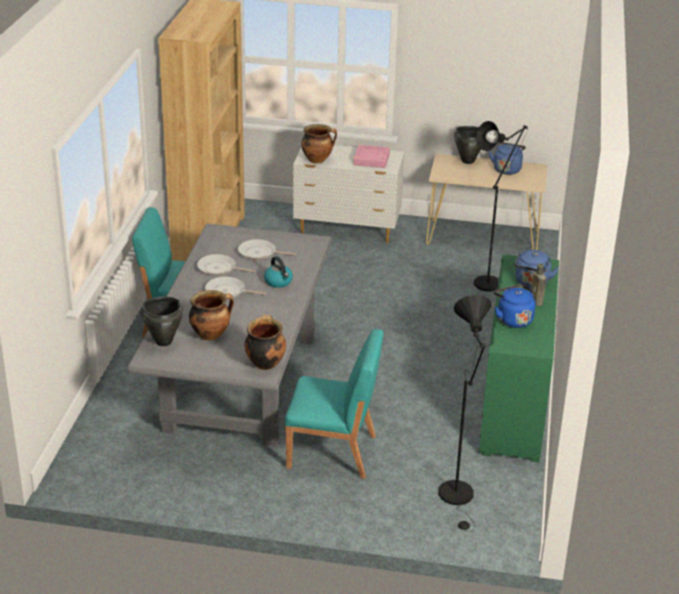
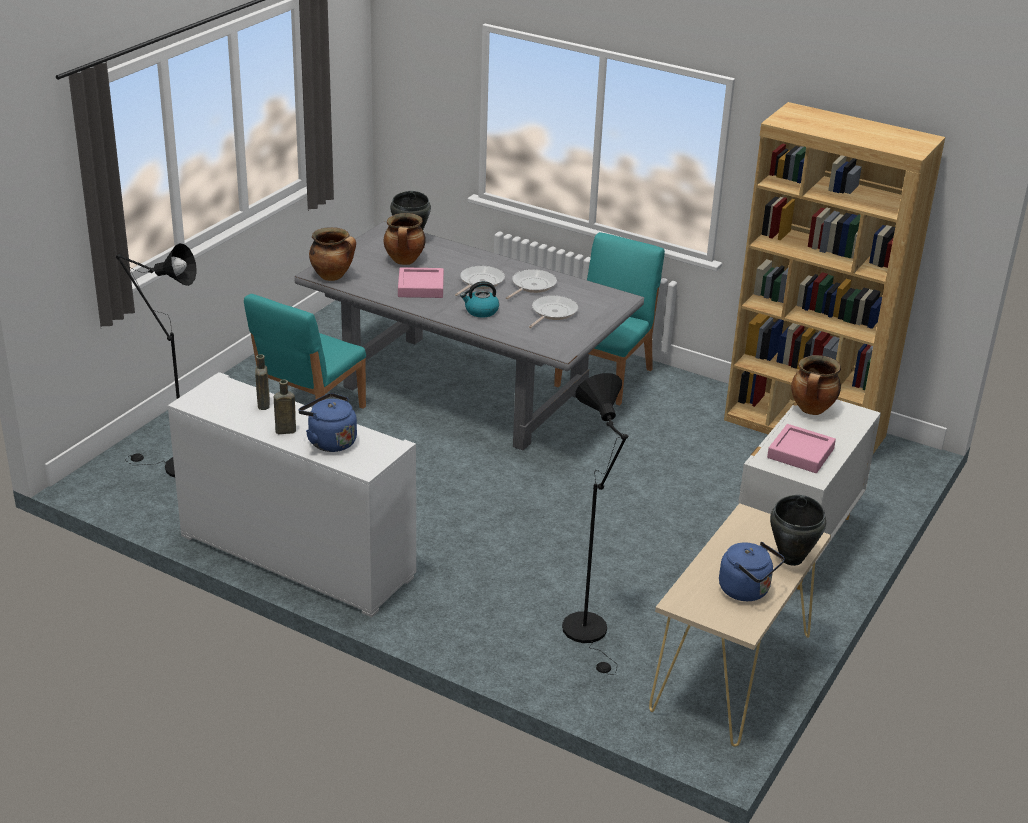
camera: 110 degrees right, 0 degrees up
(256, 316) = (421, 287): none -> pink tray
(513, 319) = (263, 404): blue kettle -> brown bottle
(514, 403) = (297, 555): green cabinet -> white cabinet

